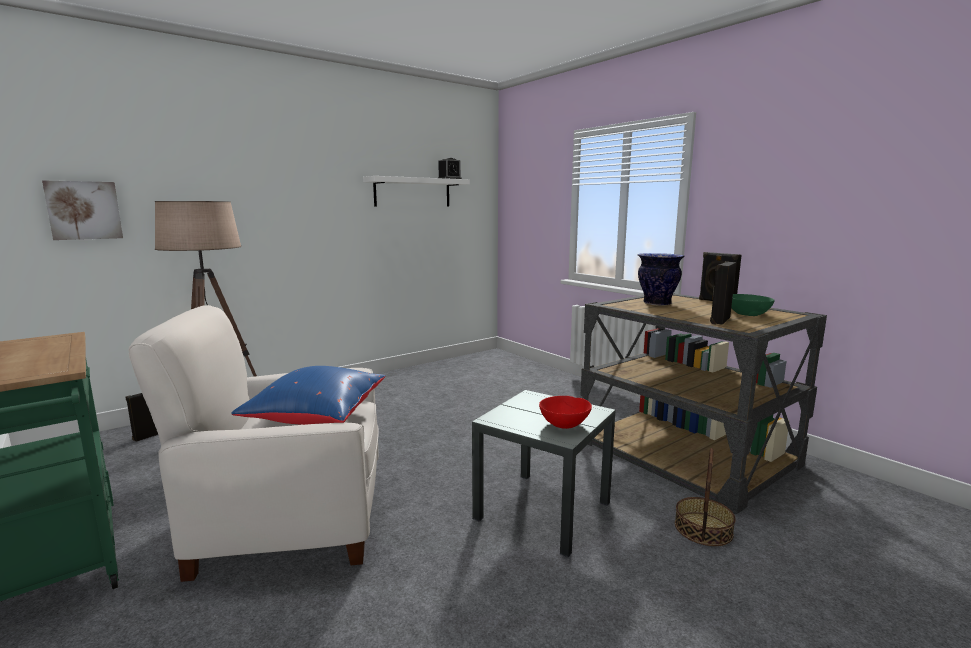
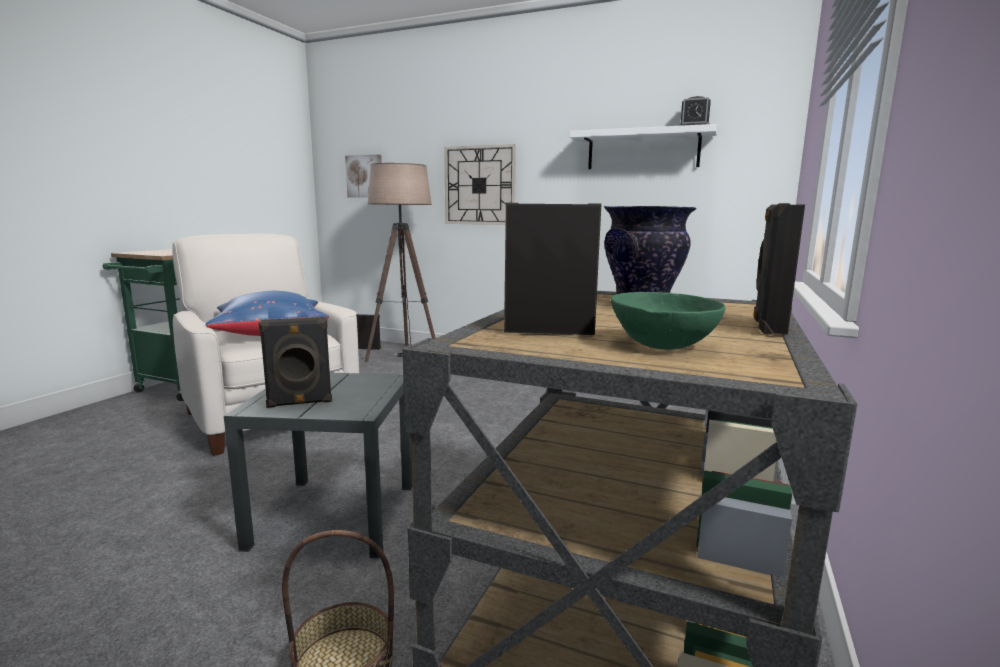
camera: 60 degrees right, 0 degrees up
(268, 221) = (479, 185): none -> wall clock
(564, 424) = (300, 403): red bowl -> black speaker

